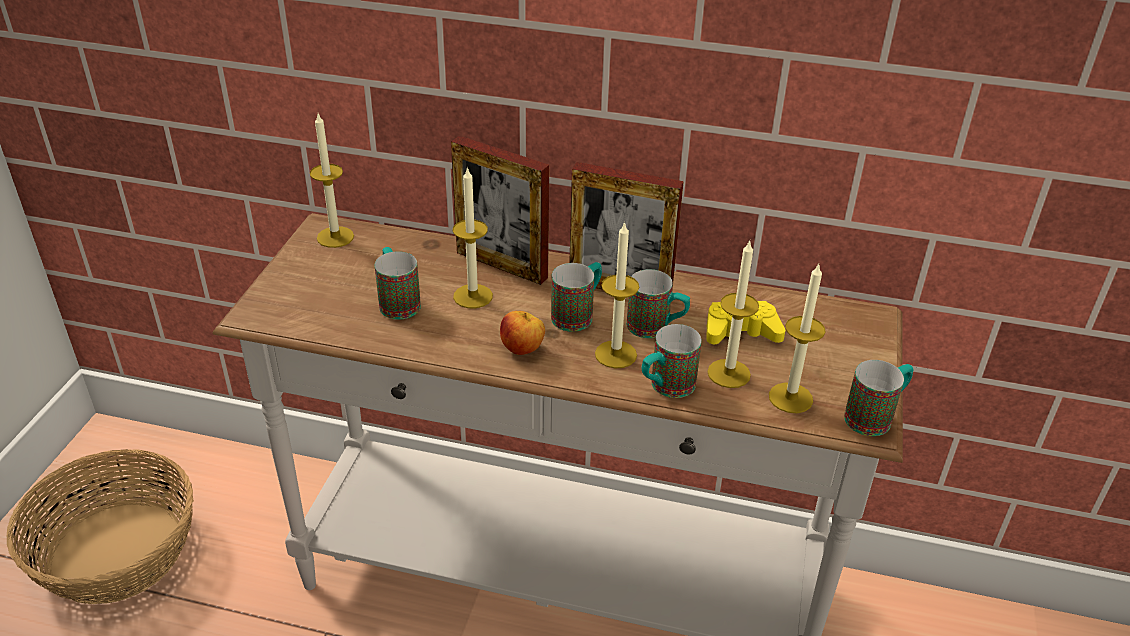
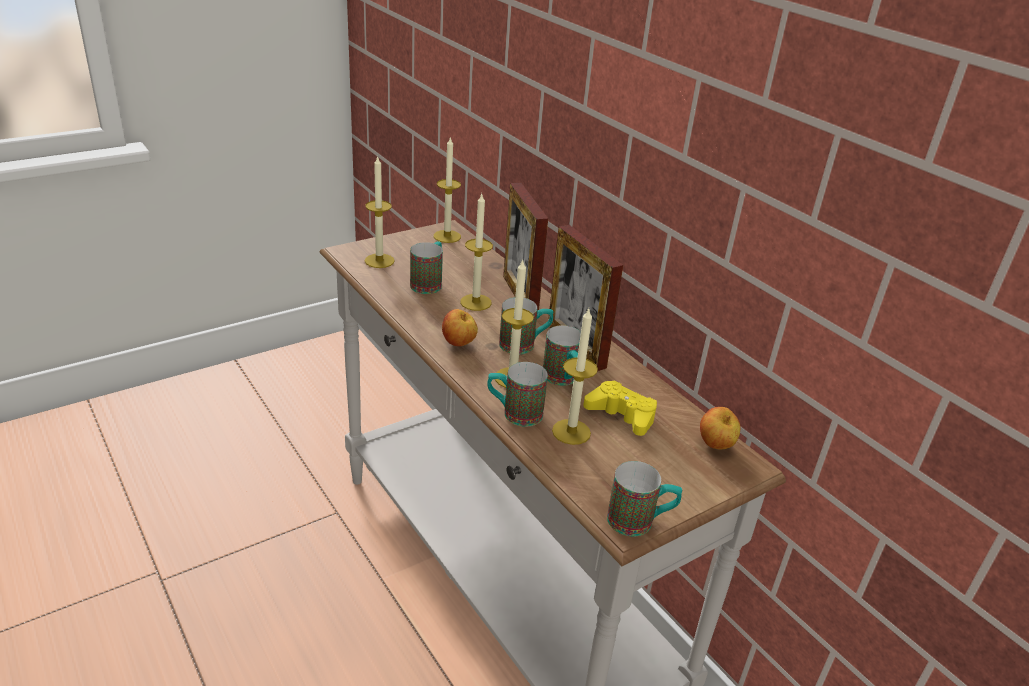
camera: 40 degrees right, 5 degrees down
(117, 551) = (290, 400): basket -> none
(790, 398) = (592, 471): candle -> candle (379, 261)
(834, 314) = (715, 445): none -> apple

